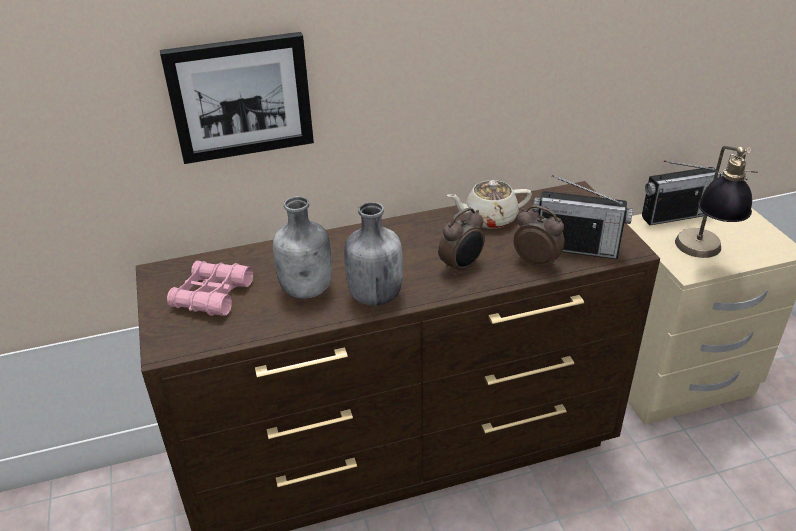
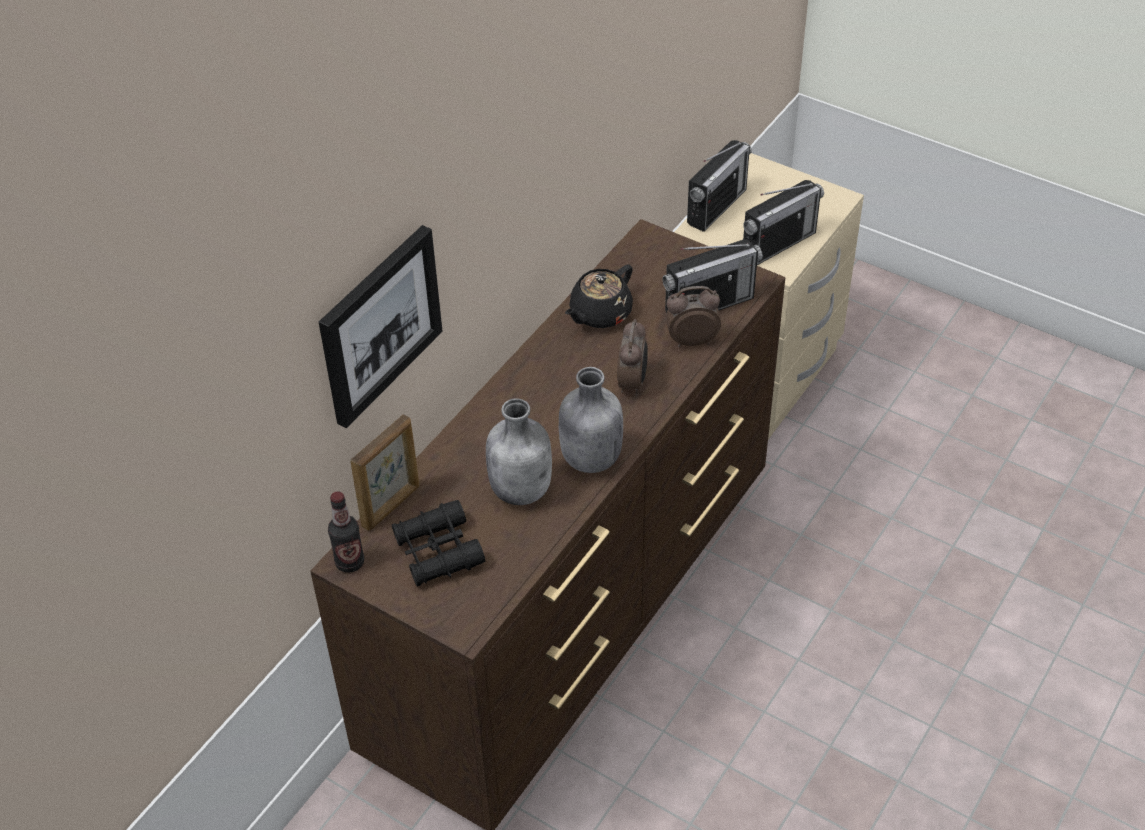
camera: 40 degrees left, 10 degrees up
(159, 273) = (349, 562): none -> bottle
(212, 296) = (438, 551): pink binoculars -> black binoculars
(223, 257) = (392, 506): none -> picture frame
(489, 218) = (599, 314): beige teapot -> black teapot
(702, 256) = (778, 244): table lamp -> radio

